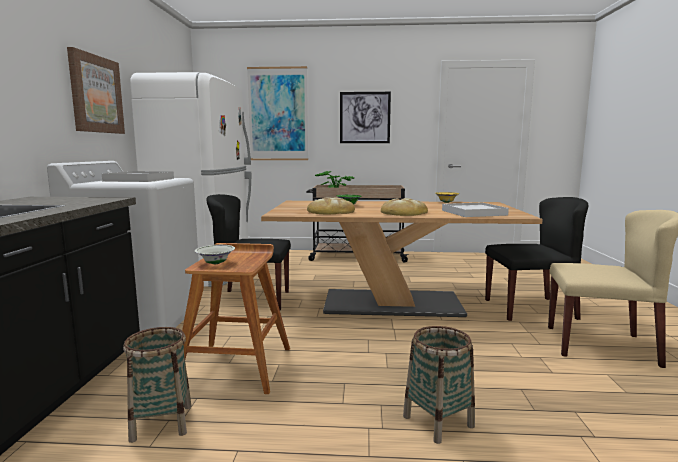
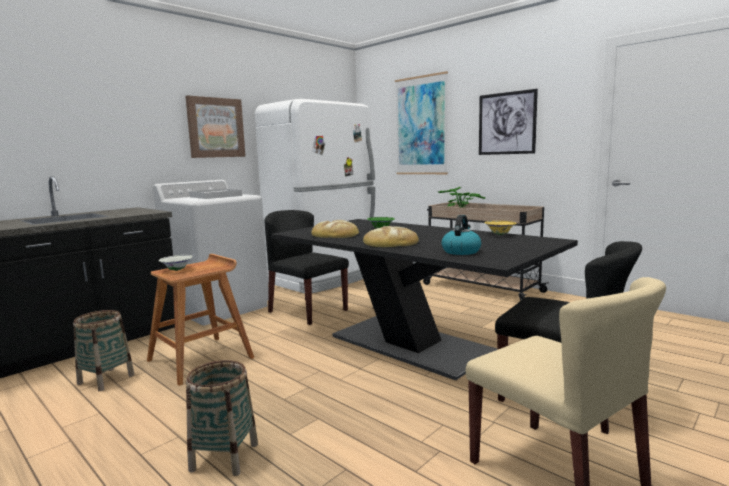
camera: 40 degrees right, 0 degrees up
(392, 304) = (410, 345): beige dining table -> black dining table
(473, 213) = (461, 251): white tray -> kettle

